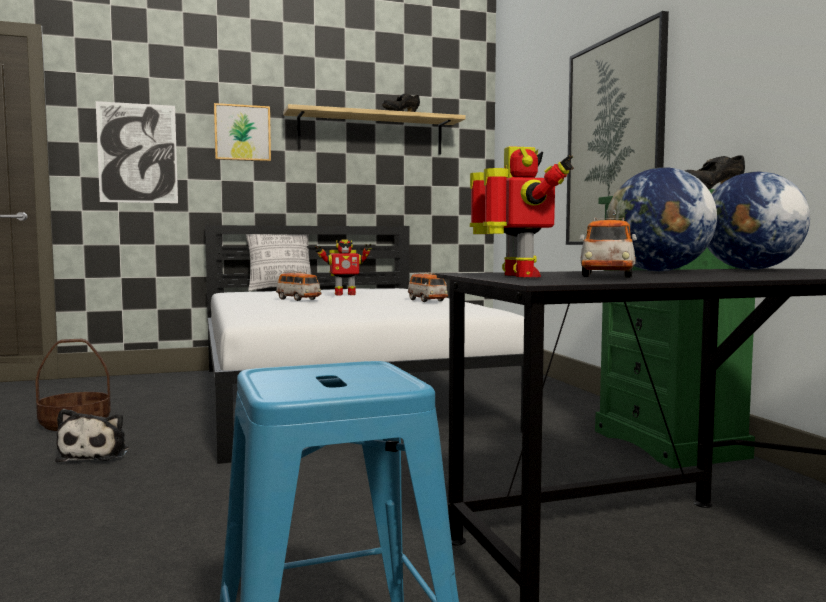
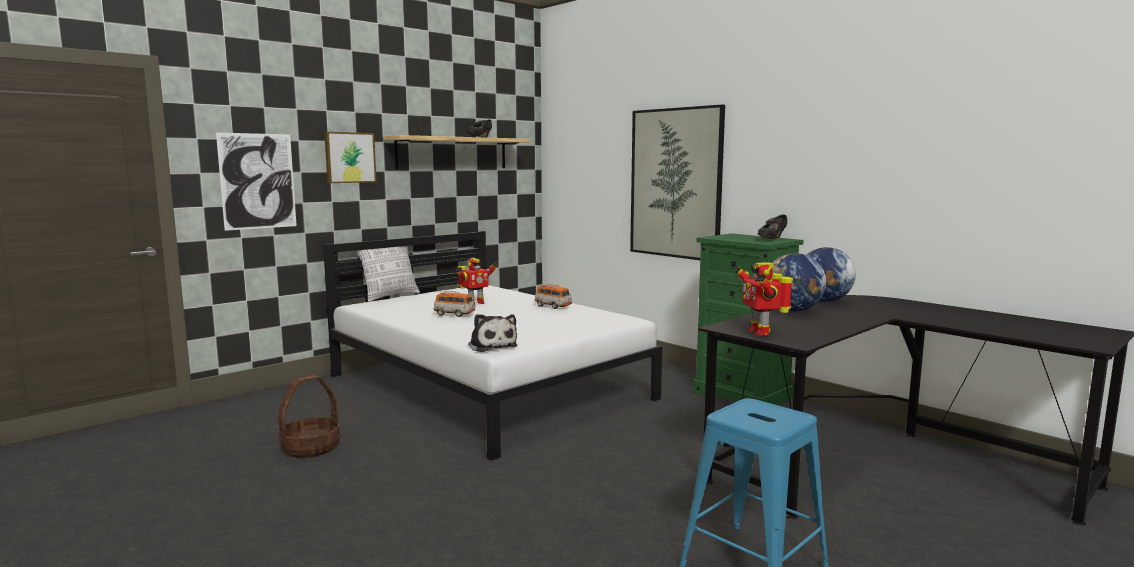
camera: 25 degrees left, 5 degrees up
(96, 454) = (385, 471): plush toy -> plush toy (492, 346)
(517, 276) = (760, 332): toy robot -> toy robot turned 150 degrees counterclockwise
(607, 276) = (796, 326): toy car -> none

